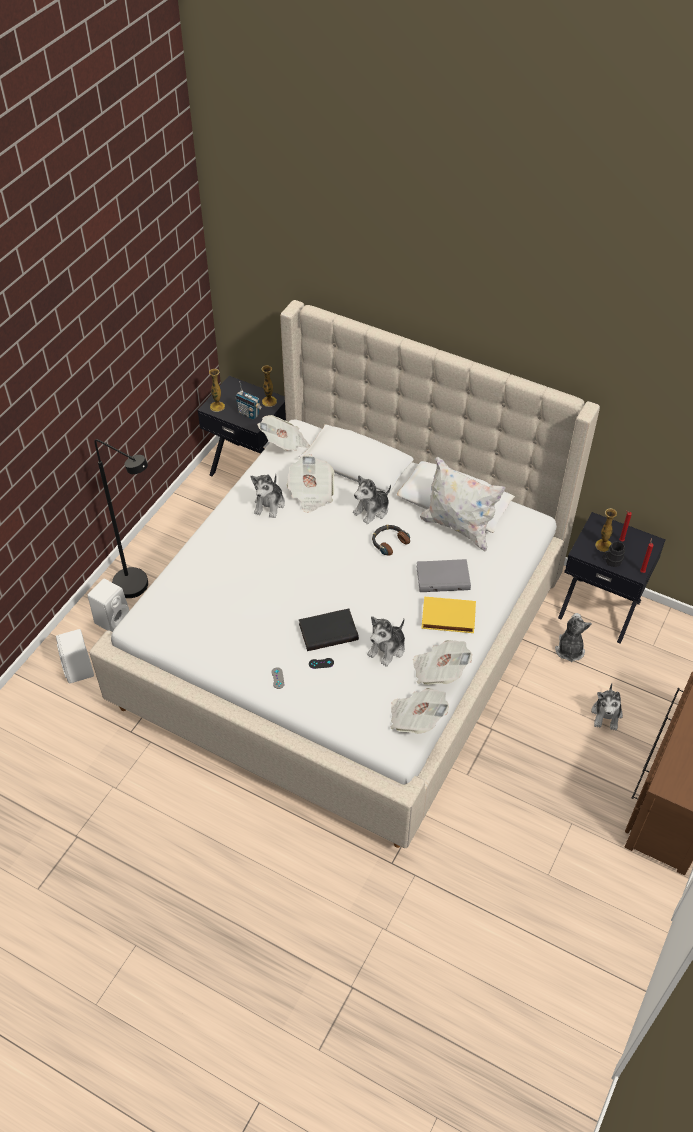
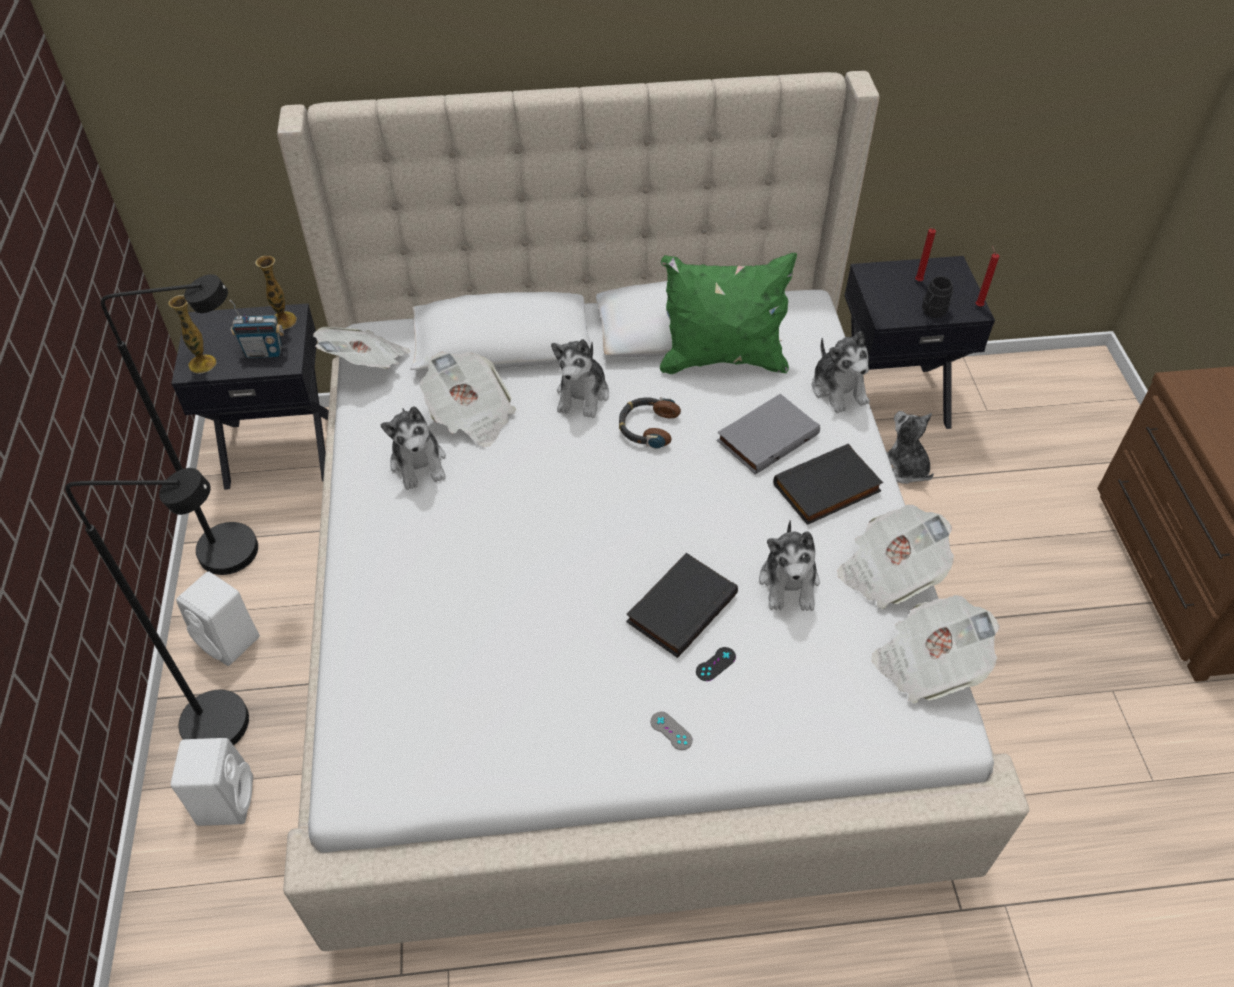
camera: 35 degrees left, 0 degrees up
(79, 670) = (228, 925): white speaker -> white speaker (230, 641)
(199, 509) = (246, 546): none -> black floor lamp
(448, 618) = (827, 489): yellow book -> black book
(458, 527) = (722, 359): white pillow -> green pillow
(603, 545) = (904, 297): vase -> none
(606, 714) = (1018, 523): plush toy -> plush toy (838, 389)

